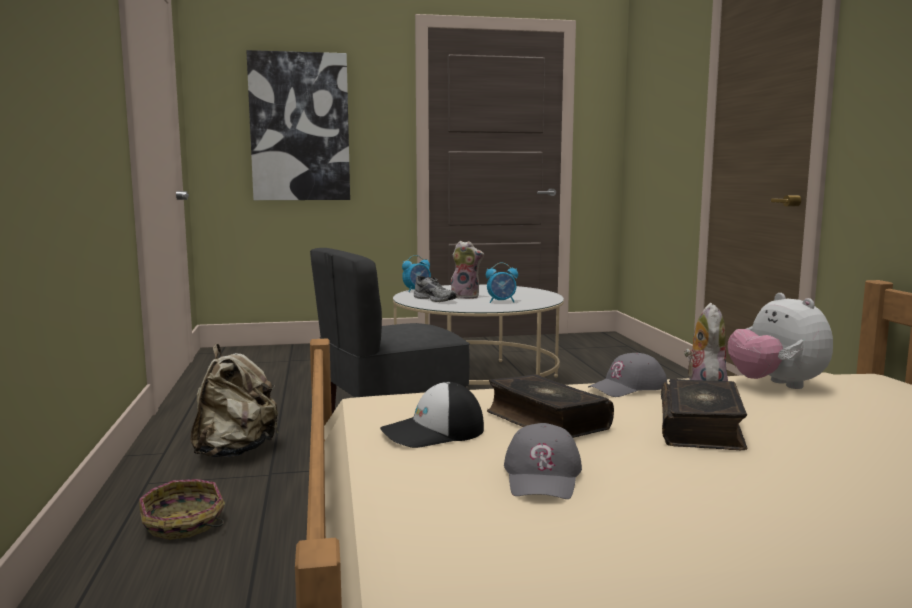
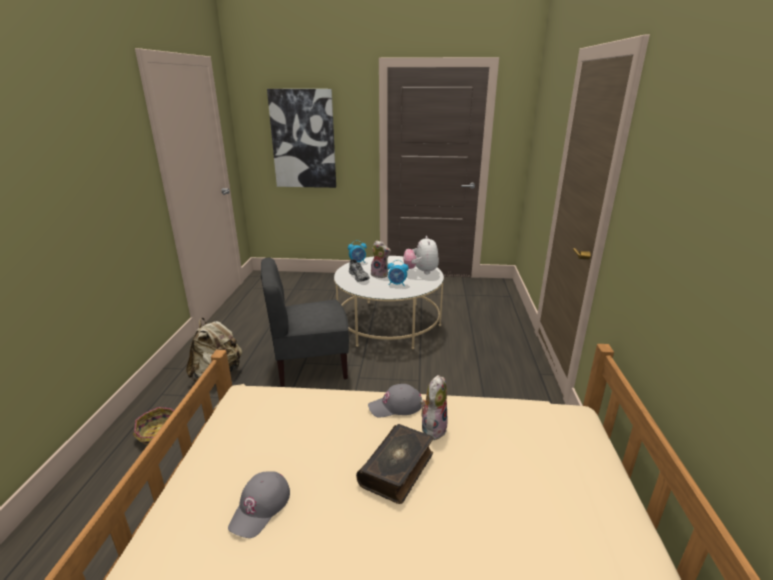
camera: 15 degrees right, 15 degrees up
(433, 432) = (242, 441): cap -> none
(545, 421) = (313, 440): book -> none
(776, 385) = (494, 420): plush toy -> plush toy (421, 272)

